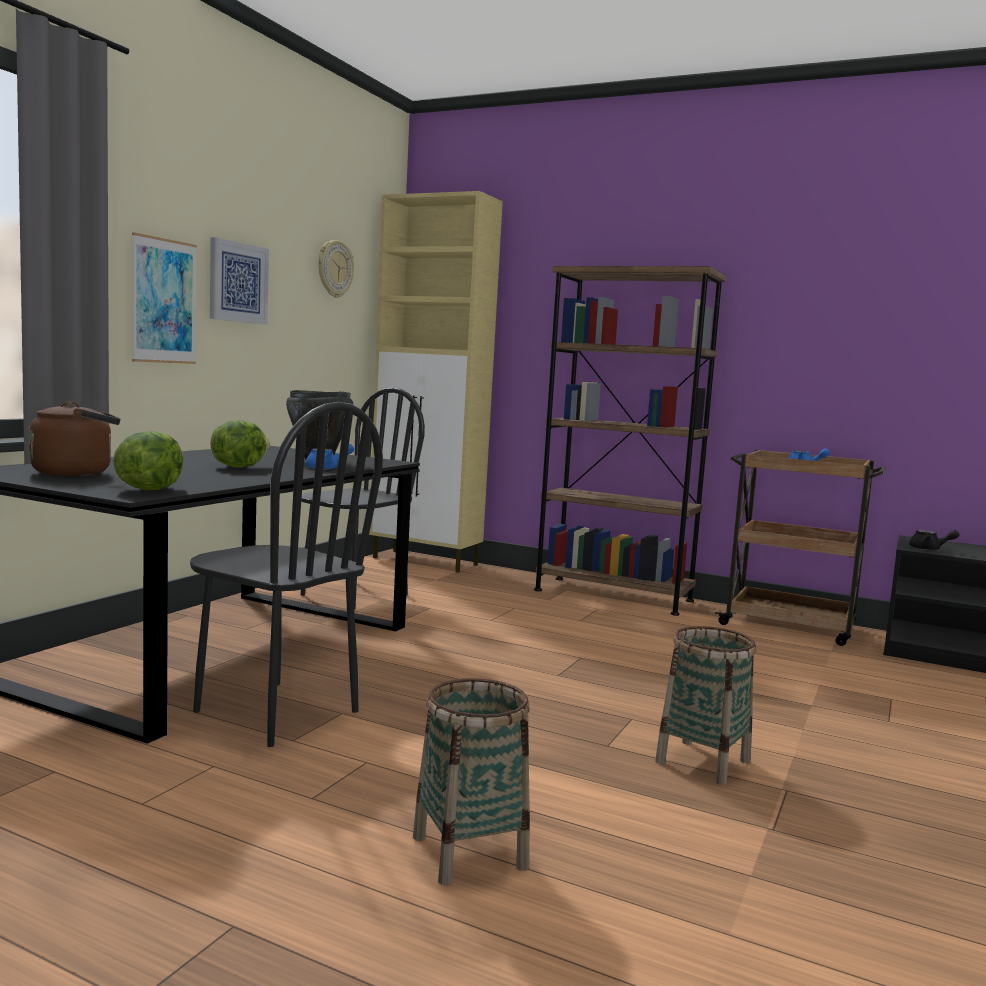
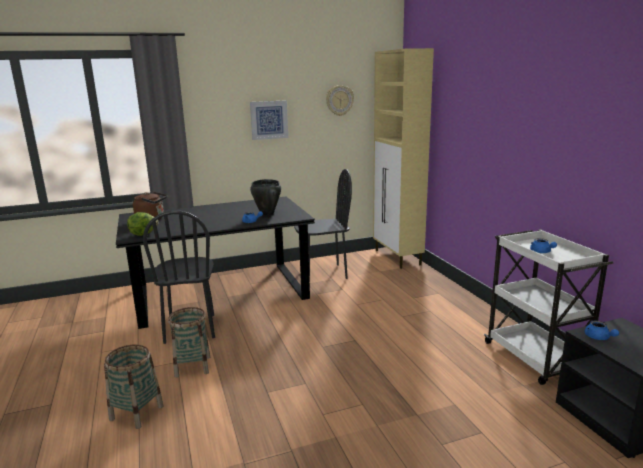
camera: 45 degrees right, 10 degrees up
(164, 301) = (224, 136): picture -> none
(238, 467) = (219, 218): lettuce -> none
(613, 595) = (459, 304): brown bookcase -> none
(702, 761) = (287, 418): basket -> basket (192, 366)
(790, 626) = (535, 358): brown cart -> white cart
(929, 549) = (599, 338): black teapot -> blue teapot

